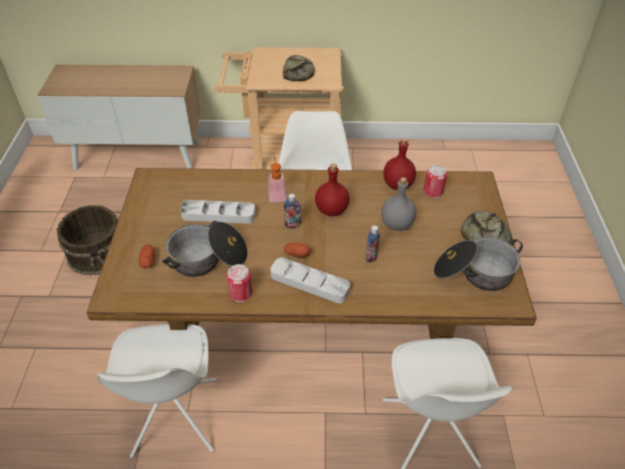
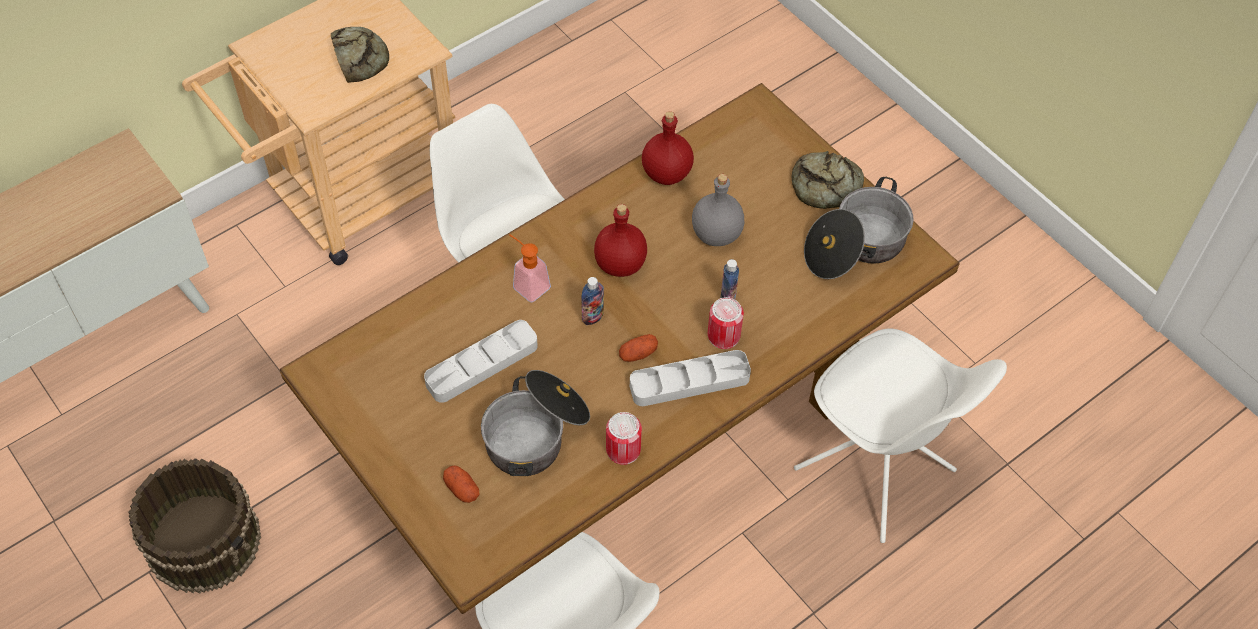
camera: 40 degrees left, 10 degrees up
(433, 191) = (718, 158): can -> can (723, 335)

